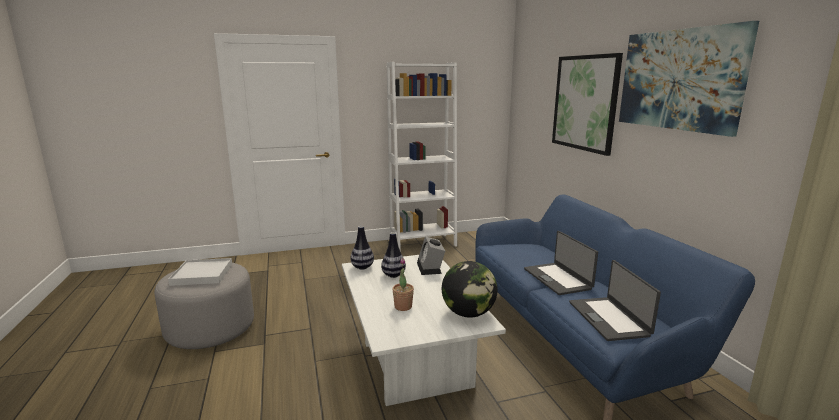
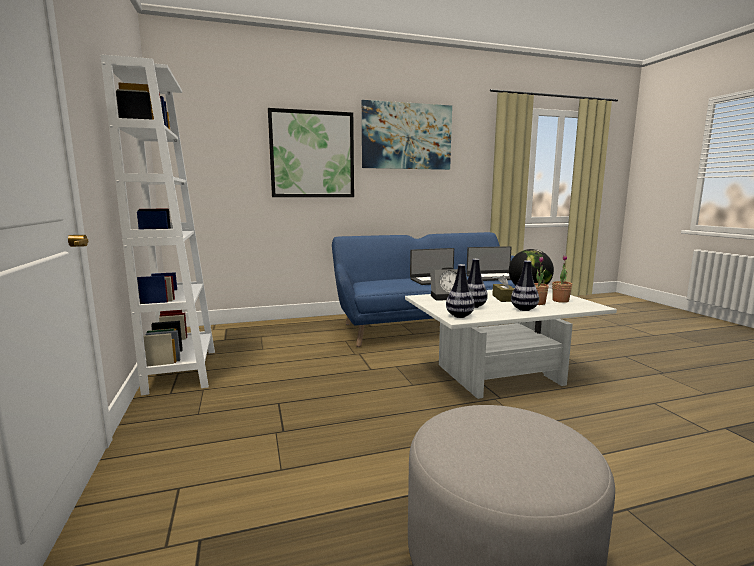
camera: 90 degrees left, 5 degrees down
(202, 274) = (508, 440): white tray -> none
(378, 295) = (524, 309): none -> vase
(414, 323) = (560, 300): none -> potted plant
(425, 292) = (503, 298): none -> brown tissue box

